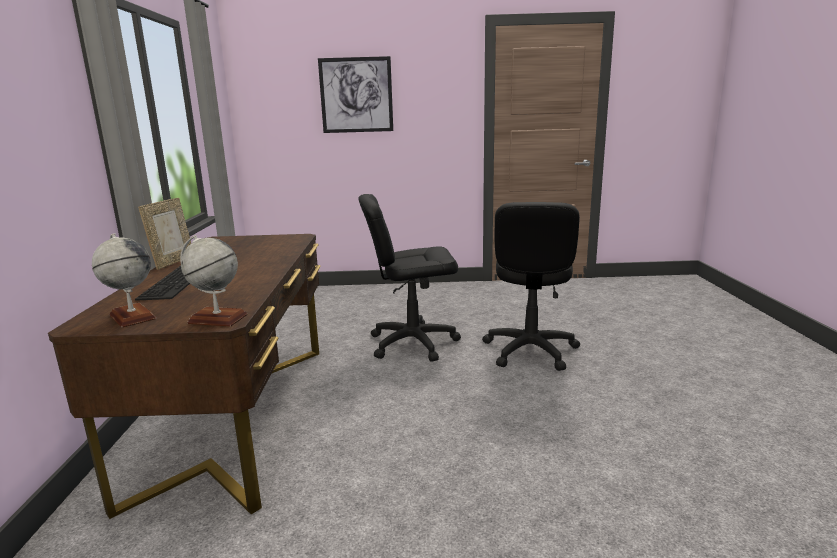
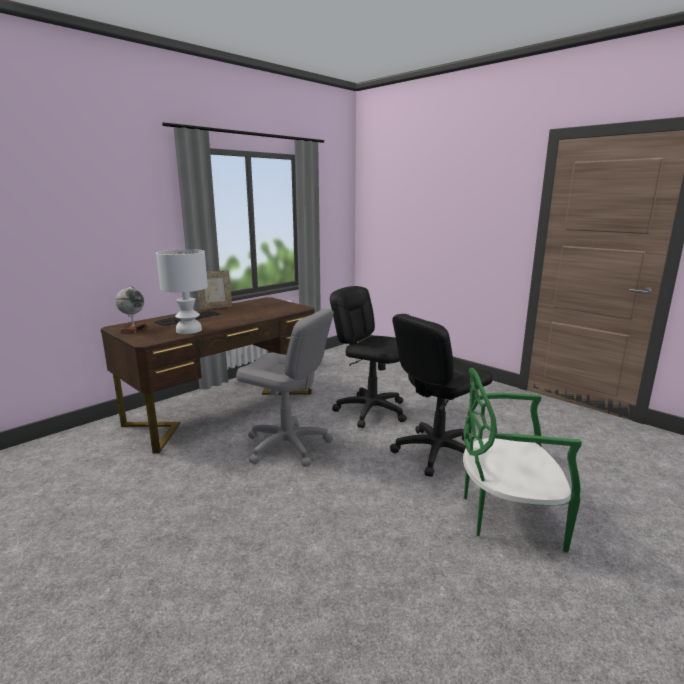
camera: 45 degrees right, 0 degrees up
(217, 319) = (147, 340): globe -> none
(237, 291) = (188, 330): none -> white table lamp
(356, 95) = (433, 203): picture -> none
(403, 411) = (287, 446): none -> grey office chair
(652, 369) = (507, 516): none -> green chair

